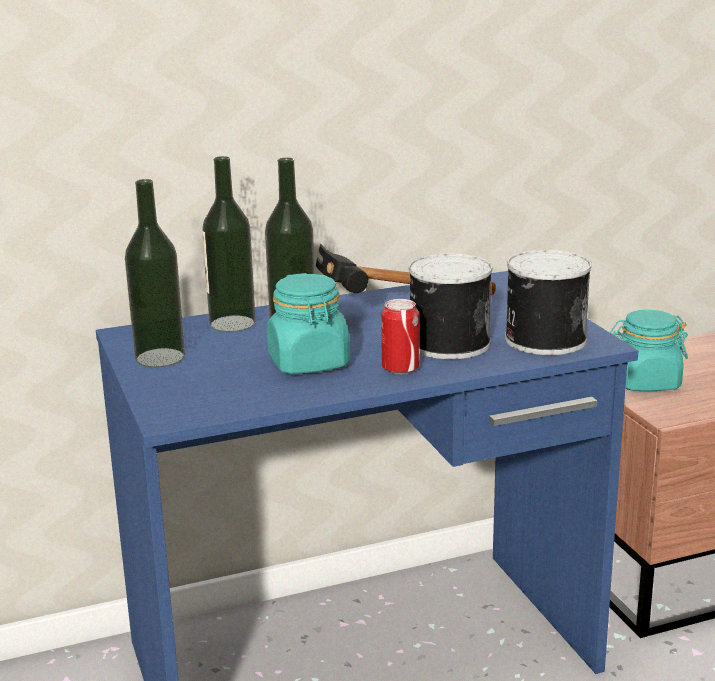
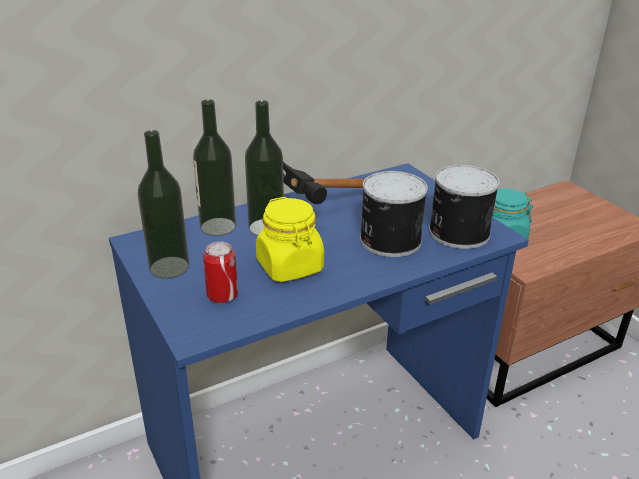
camera: 10 degrees left, 10 degrees up
(309, 363) = (290, 267): turquoise jar -> yellow jar
(400, 368) = (362, 269): can -> can (222, 296)

